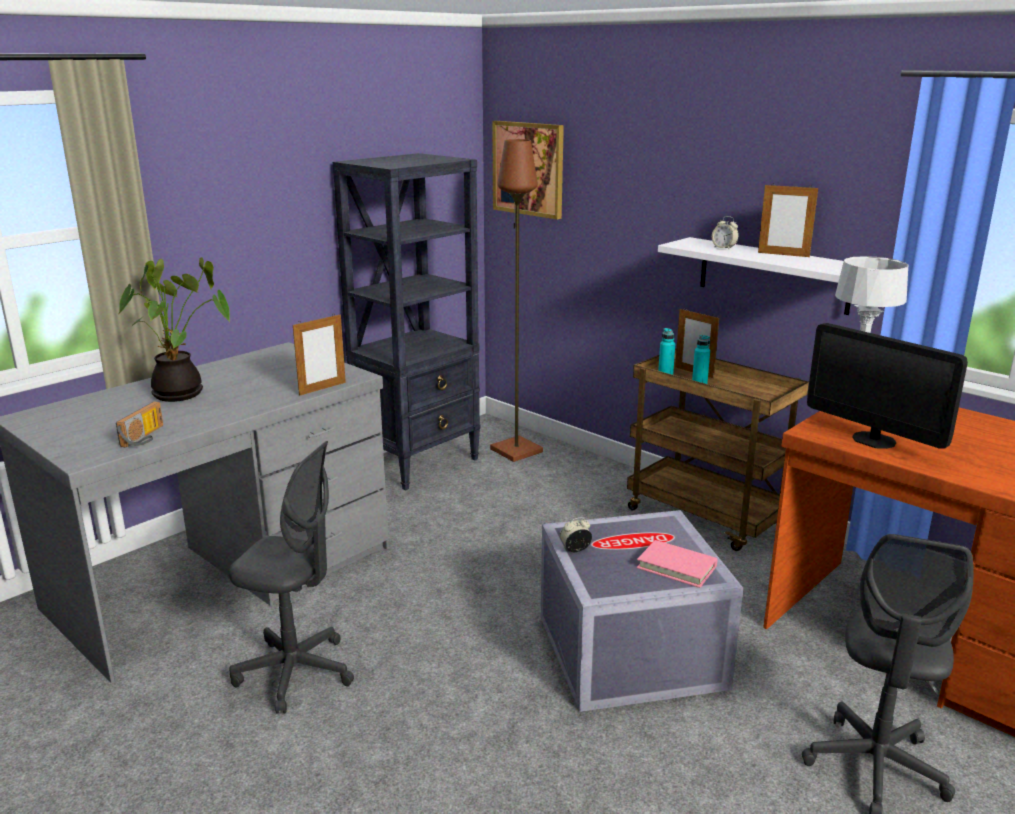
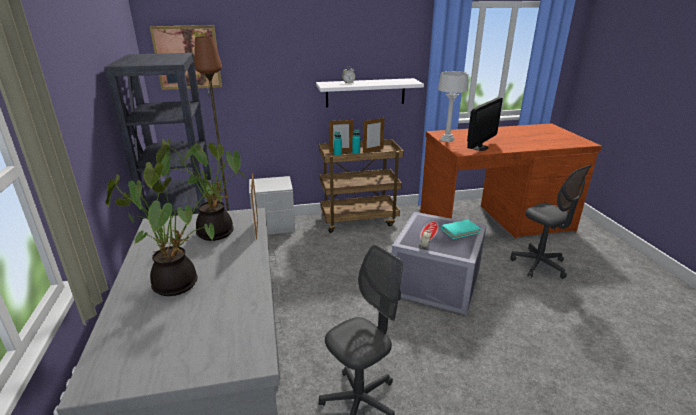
camera: 55 degrees left, 5 degrees up
(145, 437) = (248, 318): radio -> none
(296, 374) = (215, 231): none -> potted plant
(580, 465) = (274, 226): none -> grey nightstand
(676, 567) = (460, 231): pink book -> turquoise book
(783, 254) = (376, 81): picture frame -> picture frame (373, 150)
(874, 440) = (479, 147): monitor -> monitor turned 45 degrees counterclockwise

